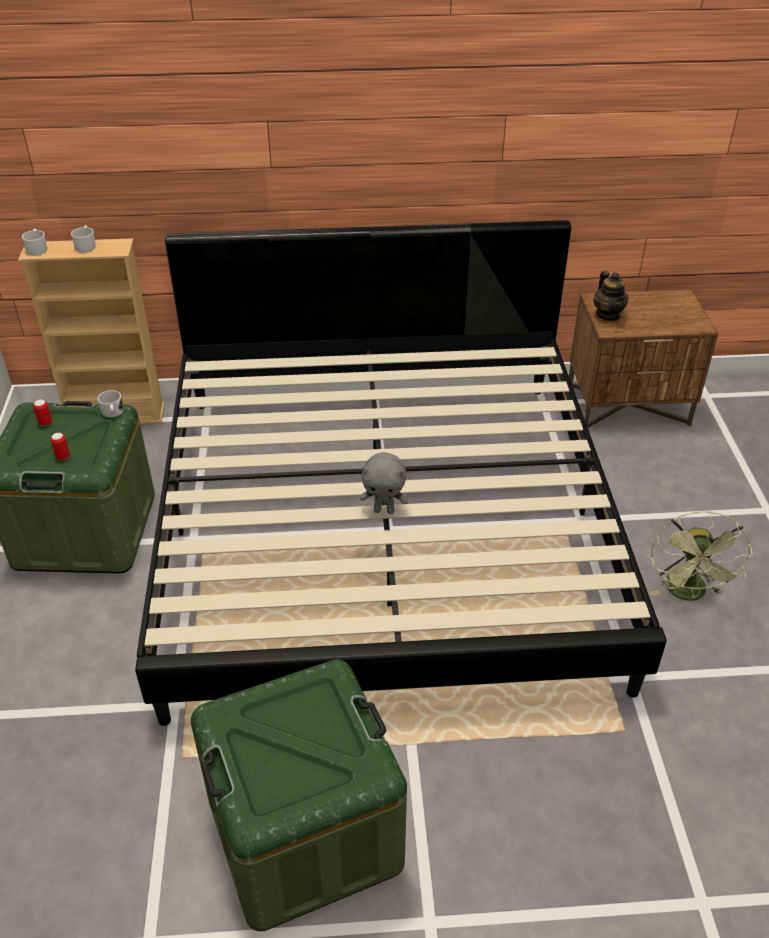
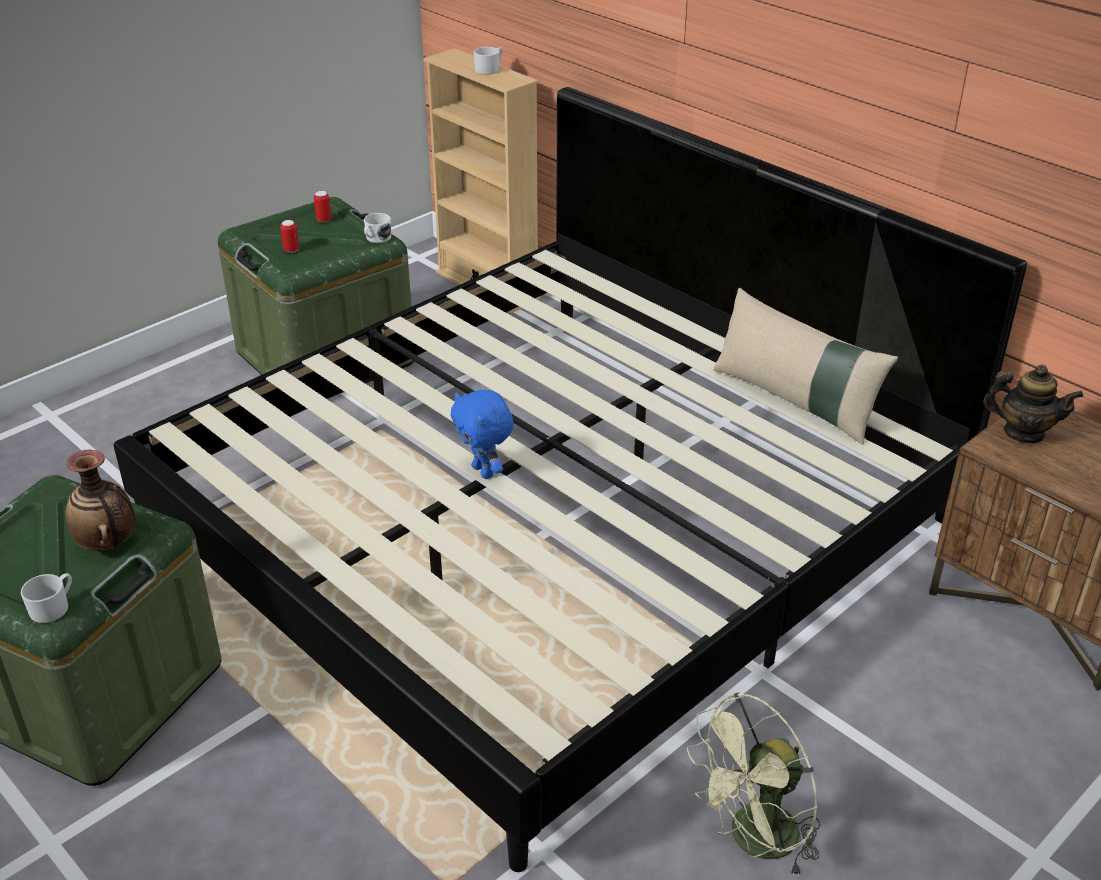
camera: 50 degrees right, 5 degrees down
(37, 249) = (450, 56): white mug -> white mug (53, 607)
(319, 709) = (108, 543): none -> vase
(384, 510) = (484, 471): grey plush toy -> blue plush toy
(457, 366) = (795, 400): none -> beige pillow
(608, 315) = (1023, 432): teapot -> teapot turned 105 degrees counterclockwise

